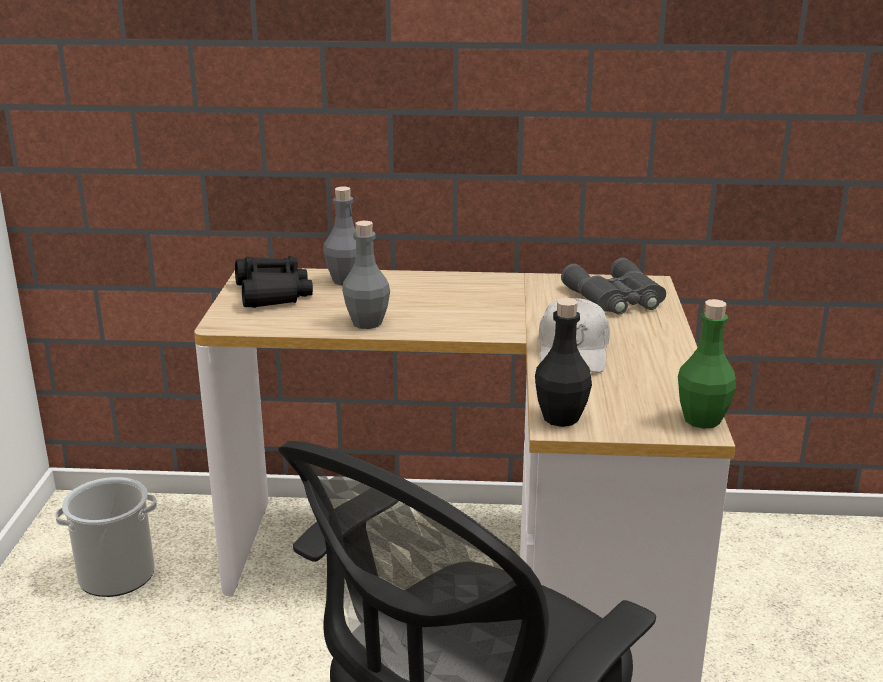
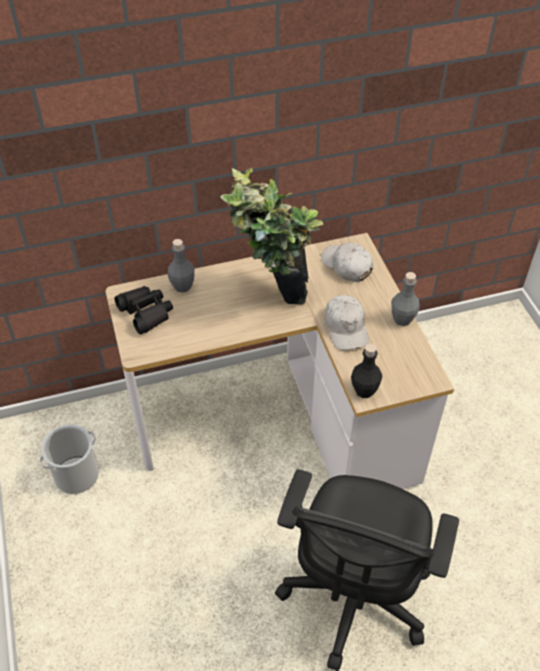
camera: 20 degrees left, 25 degrees up
(367, 323) = (219, 329): grey bottle -> grey bottle (402, 319)
(472, 308) = (272, 297): none -> potted plant
(615, 298) = (347, 266): grey binoculars -> white cap
(702, 420) = (432, 372): green bottle -> none

